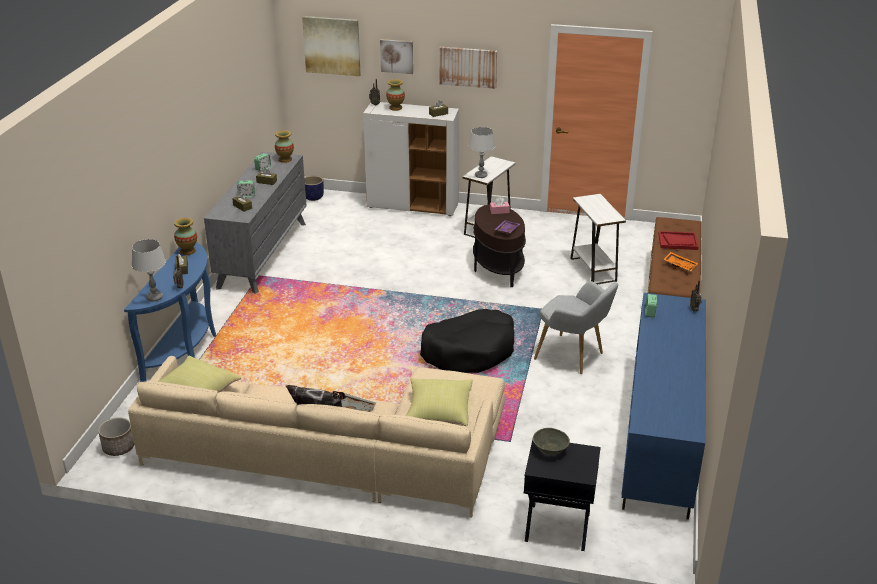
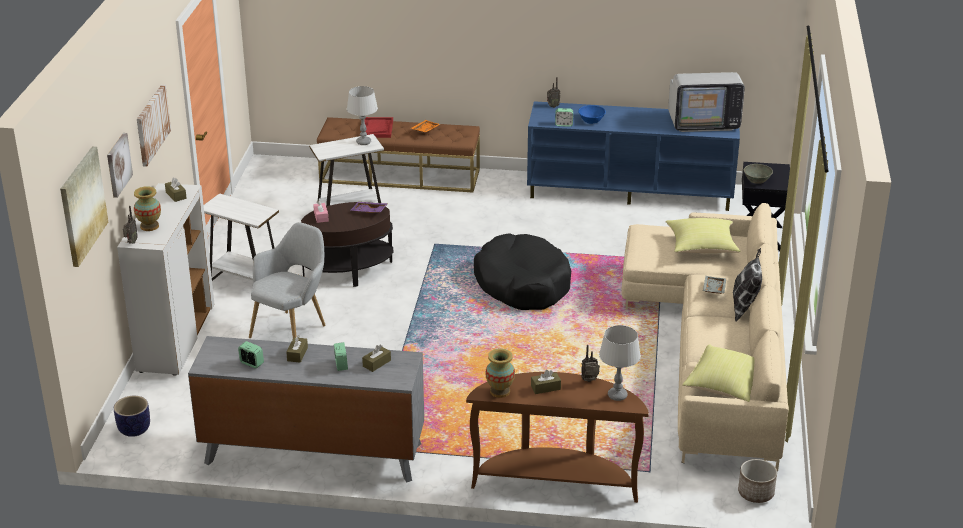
camera: 95 degrees left, 0 degrees up
(186, 348) = (556, 481): blue console table -> brown console table
(285, 159) = (221, 348): vase -> none
(481, 175) = (258, 213): grey table lamp -> grey table lamp (363, 142)
(573, 357) = (521, 228): grey armchair -> grey armchair (293, 330)
(662, 330) = (591, 120): none -> blue bowl
(670, 409) = (703, 123): none -> television

